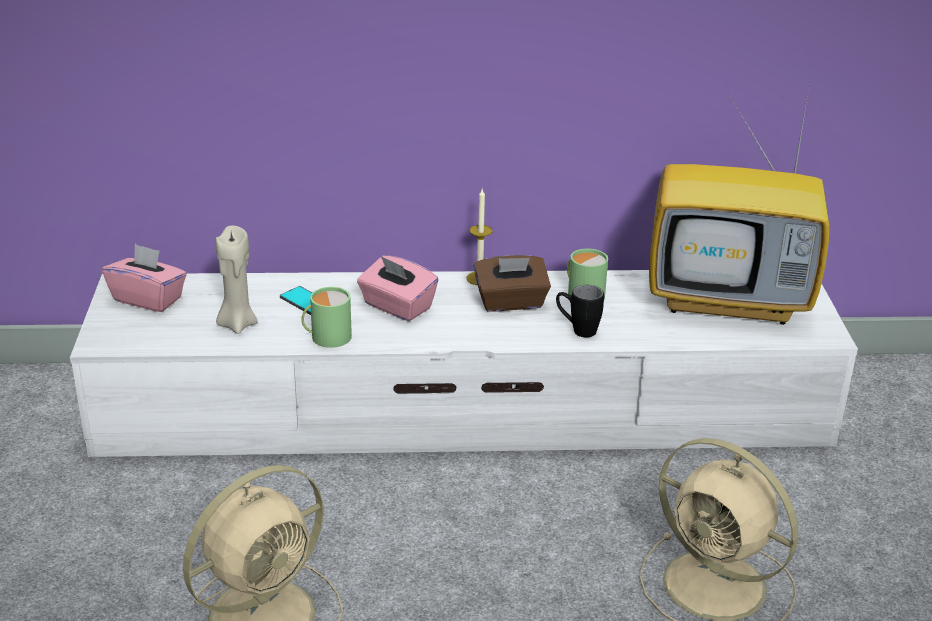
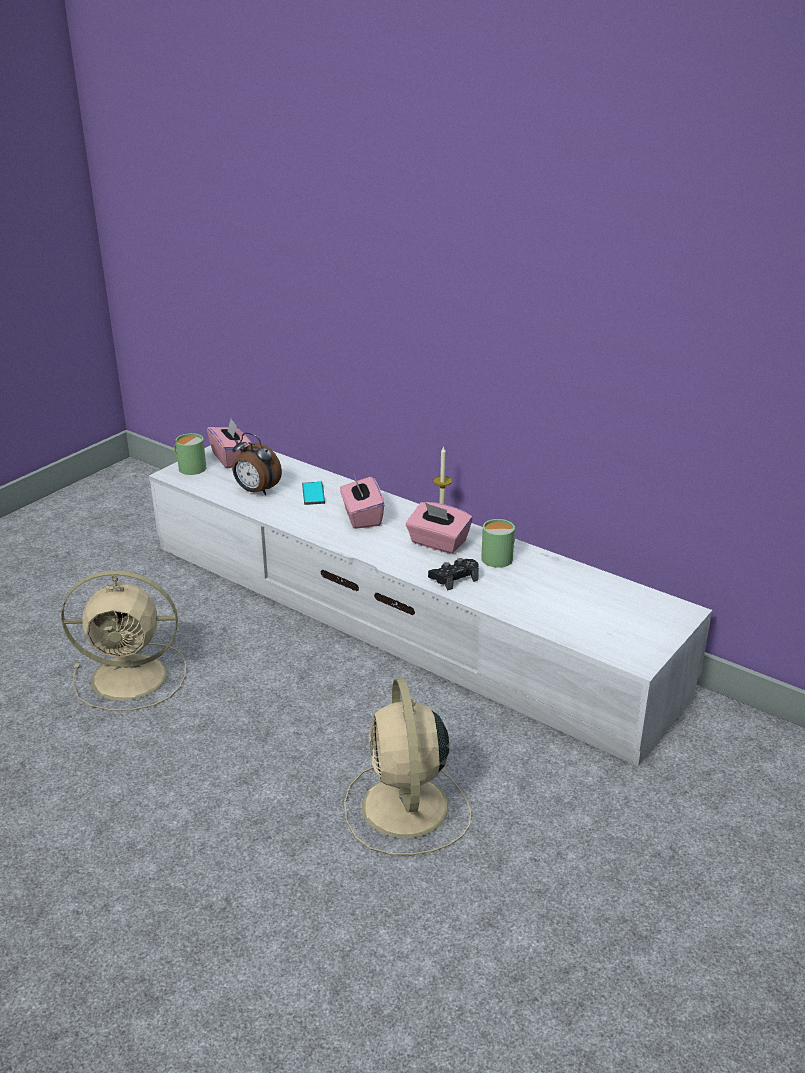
camera: 40 degrees right, 0 degrees up
(237, 324) = (256, 491): beige candle -> alarm clock
(327, 337) = (293, 518): green mug -> green mug (190, 467)
(511, 302) = (438, 543): brown tissue box -> pink tissue box
(577, 330) = (454, 578): black mug -> black game controller
(731, 300) = (602, 605): television -> none

